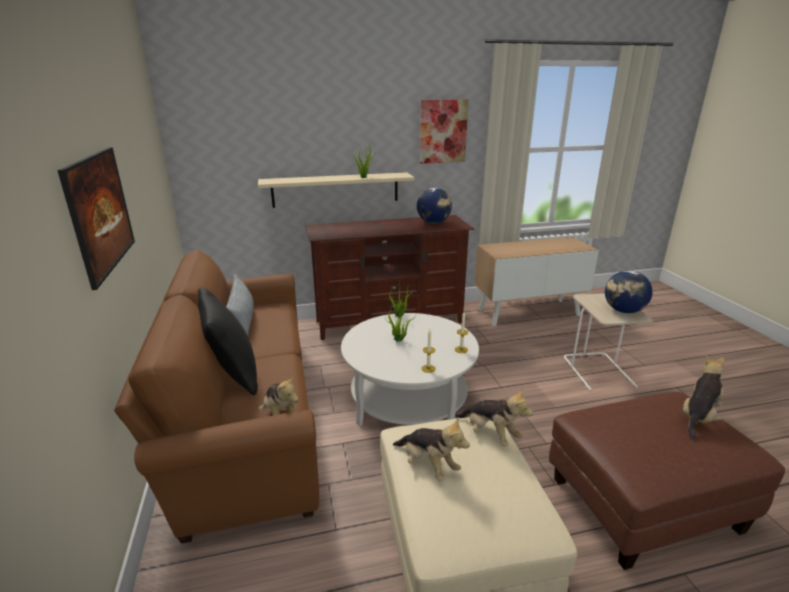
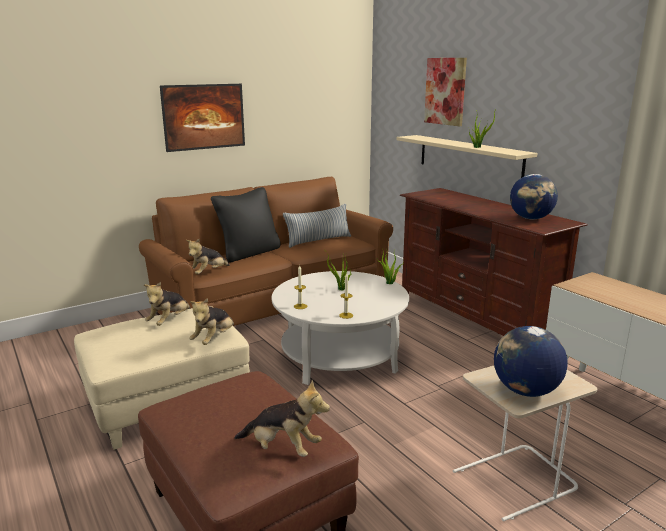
camera: 70 degrees right, 5 degrees down
(443, 131) = (584, 106): picture -> picture (445, 91)

